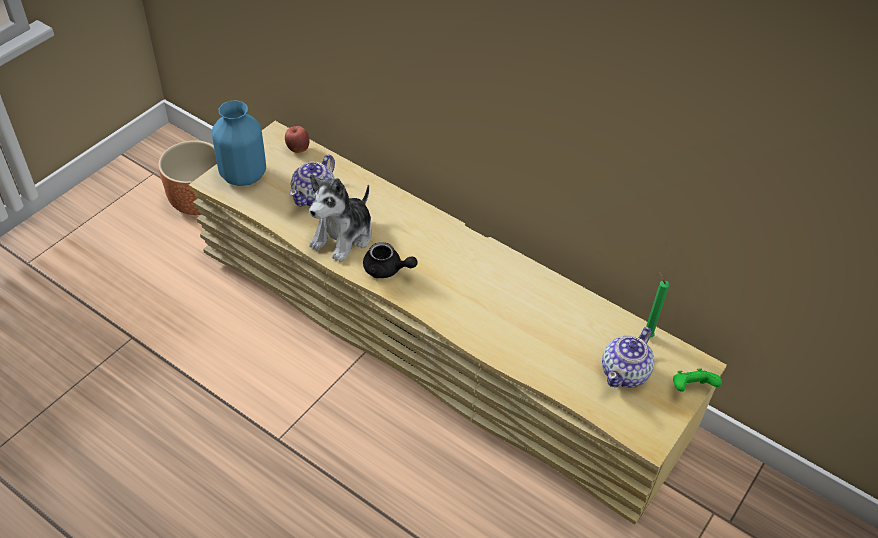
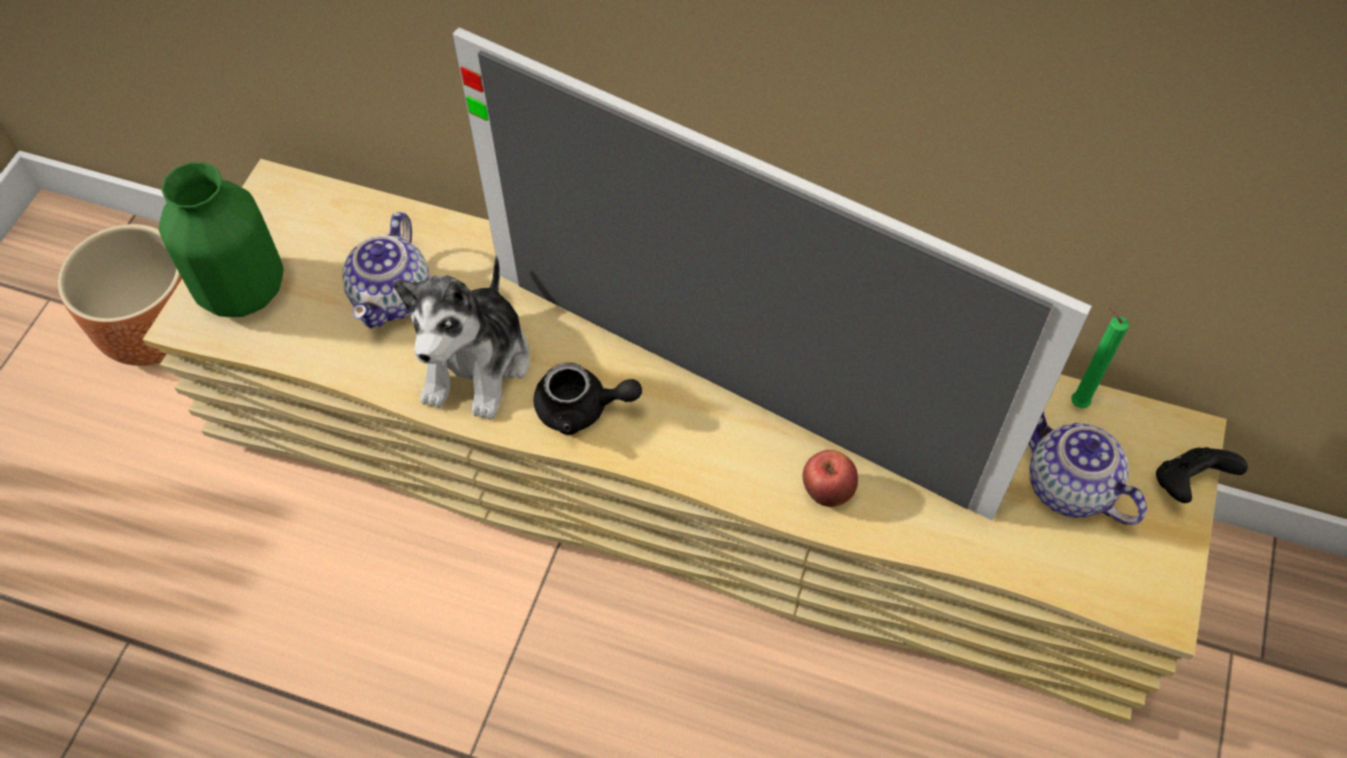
camera: 15 degrees left, 10 degrees up
(243, 175) = (242, 288): blue vase -> green vase
(298, 149) = (326, 207): apple -> apple (827, 491)
(467, 281) = (733, 389): none -> television
(625, 372) = (1069, 487): teapot -> teapot turned 120 degrees clockwise
(691, 388) = (1187, 484): green game controller -> black game controller

